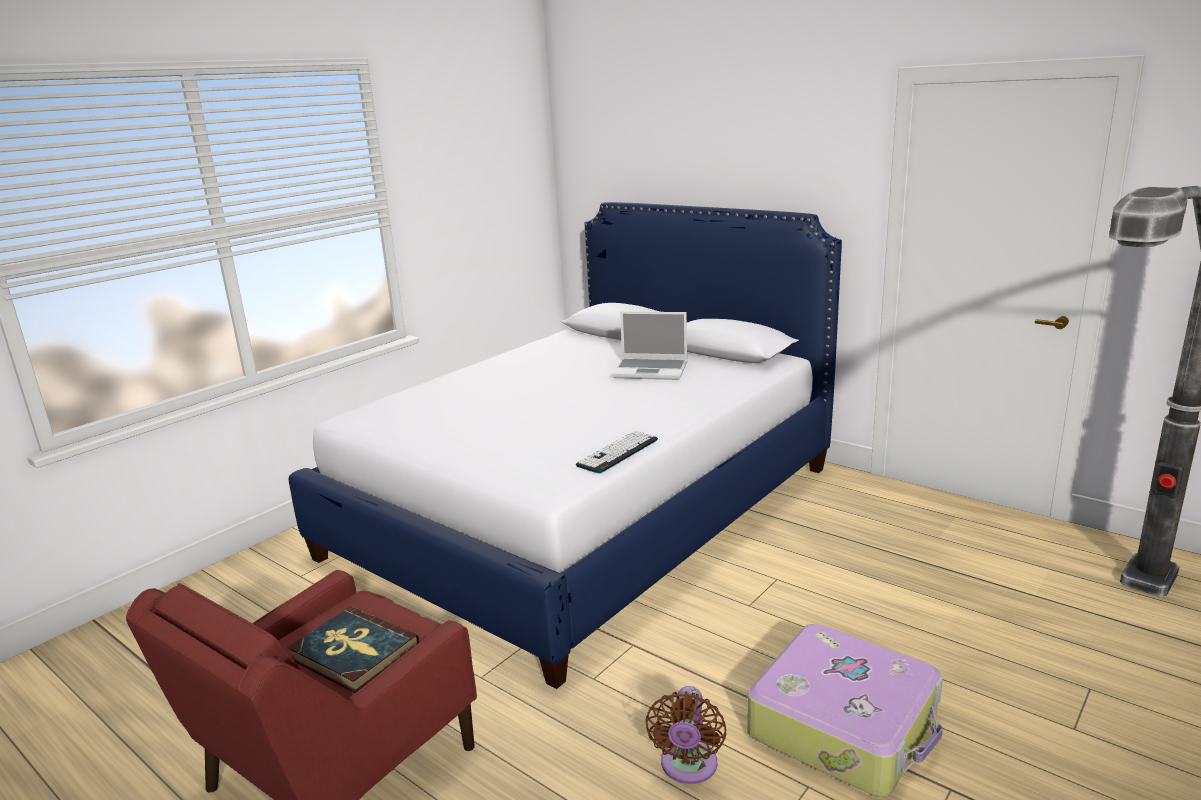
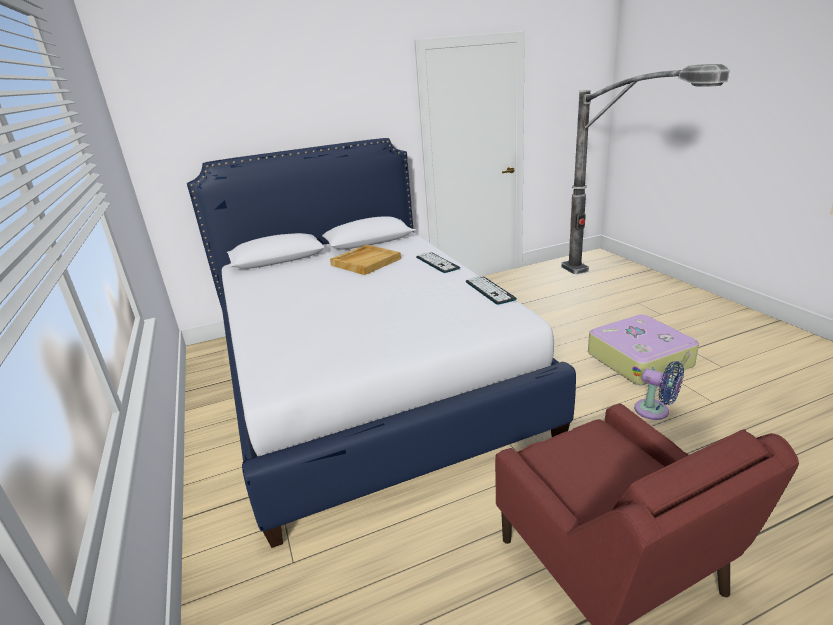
camera: 60 degrees left, 5 degrees up
(354, 653) = (609, 468): book -> none
(651, 370) = (366, 262): laptop -> beige tray
(685, 404) = (437, 263): none -> keyboard
(688, 767) = (655, 411): brown fan -> blue fan

